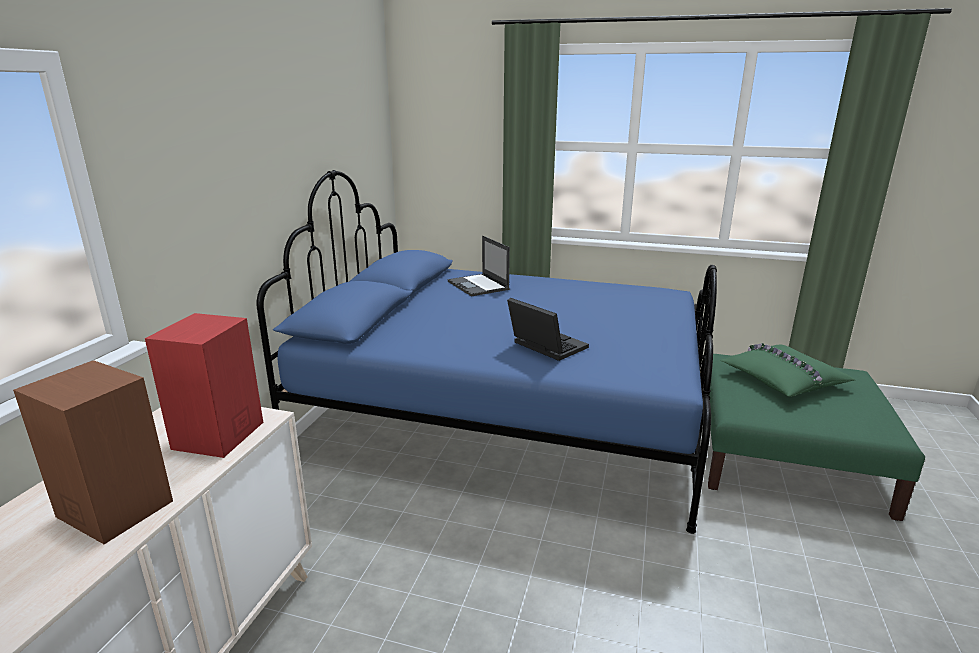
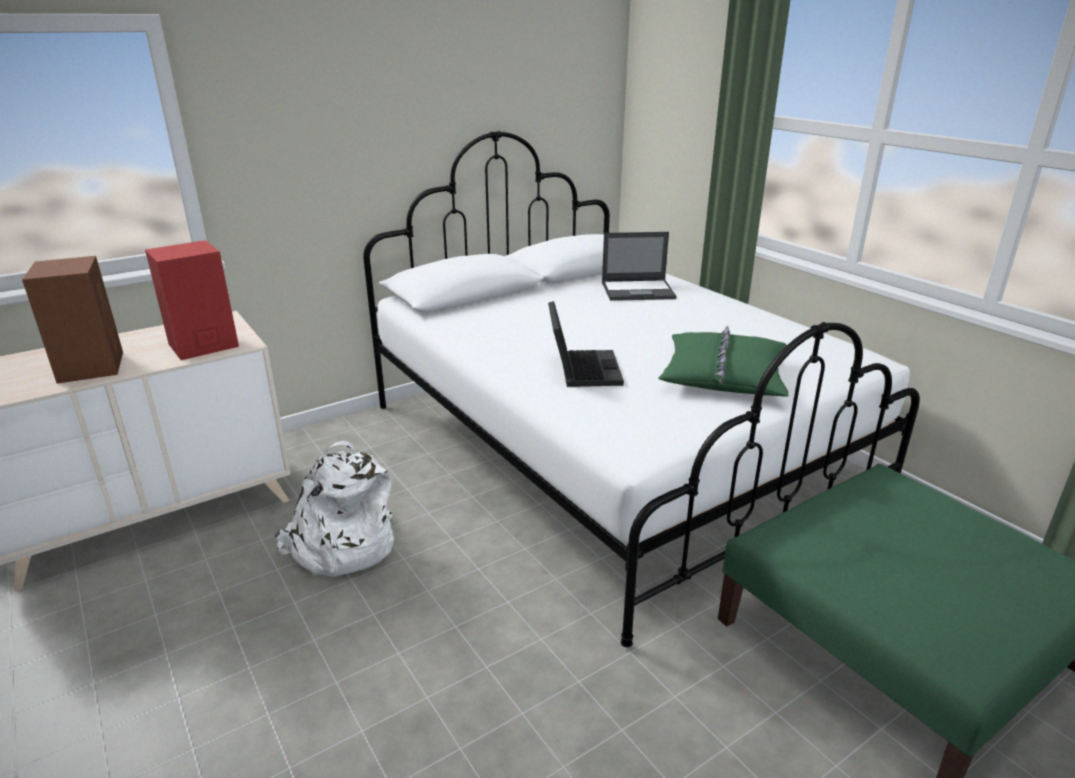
camera: 40 degrees right, 5 degrees up
(414, 585) = (341, 546): none -> white backpack
(478, 285) = (638, 290): laptop -> laptop turned 105 degrees counterclockwise
(507, 414) = (610, 448): blue bed -> white bed
(782, 380) = (918, 530): green pillow -> green pillow (723, 376)

